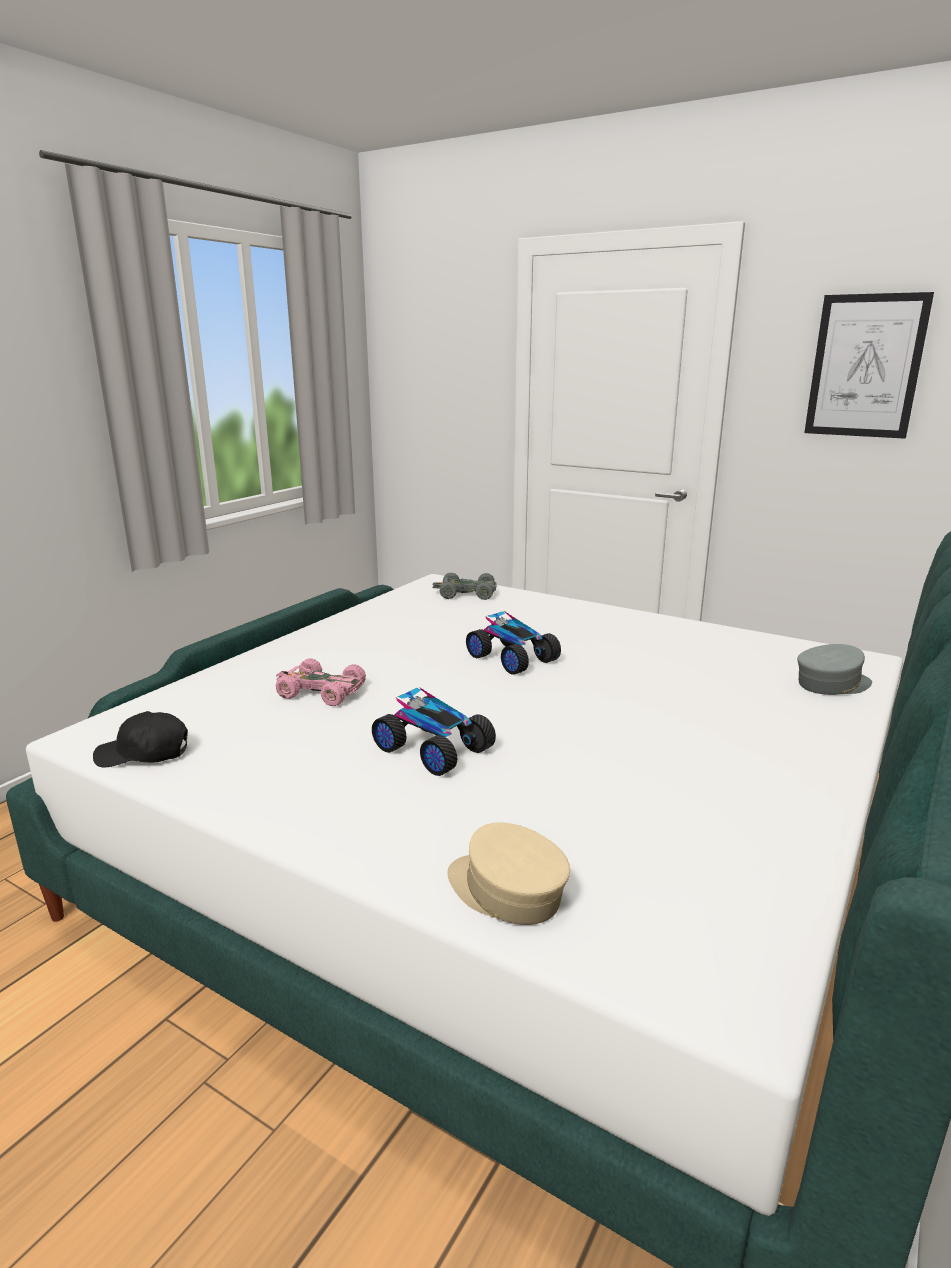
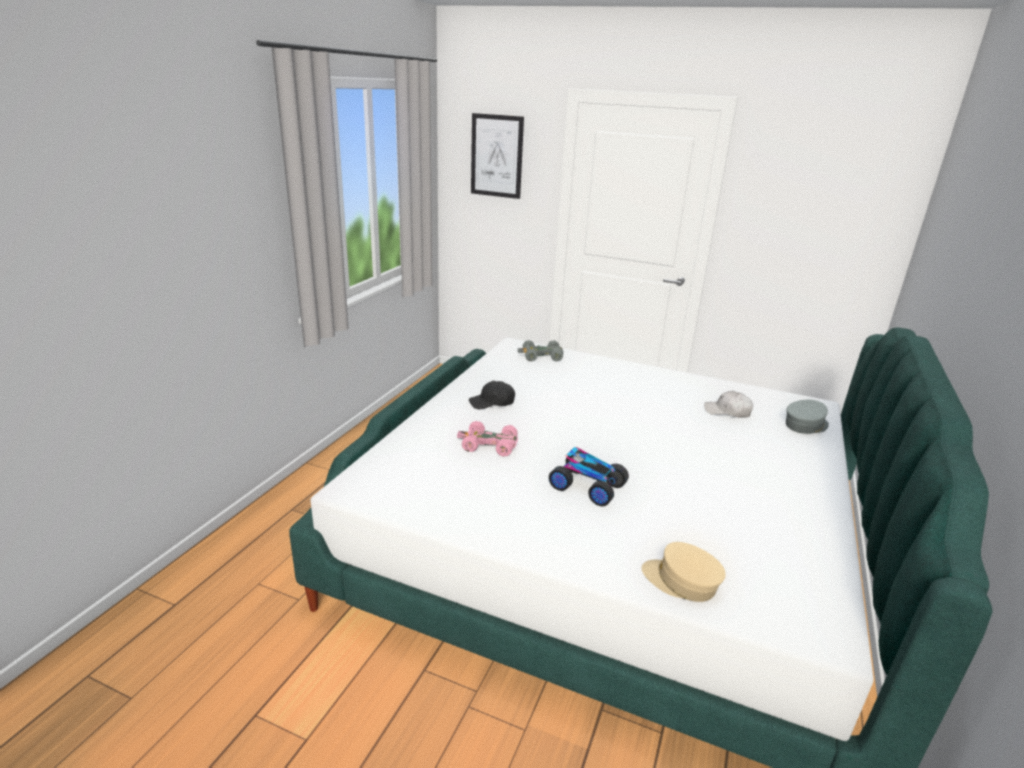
camera: 10 degrees left, 5 degrees up
(144, 754) = (400, 500): black cap -> black cap (492, 402)
(511, 659) = (600, 412): toy car -> none
(710, 663) = (727, 411): none -> white cap
(865, 366) = (813, 203): picture -> picture (496, 156)

